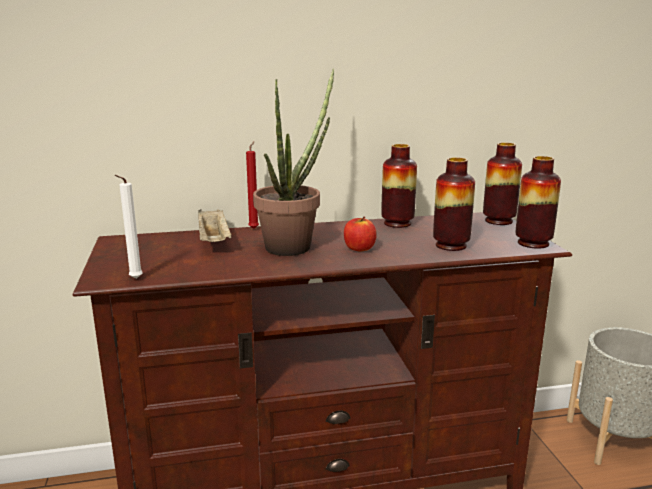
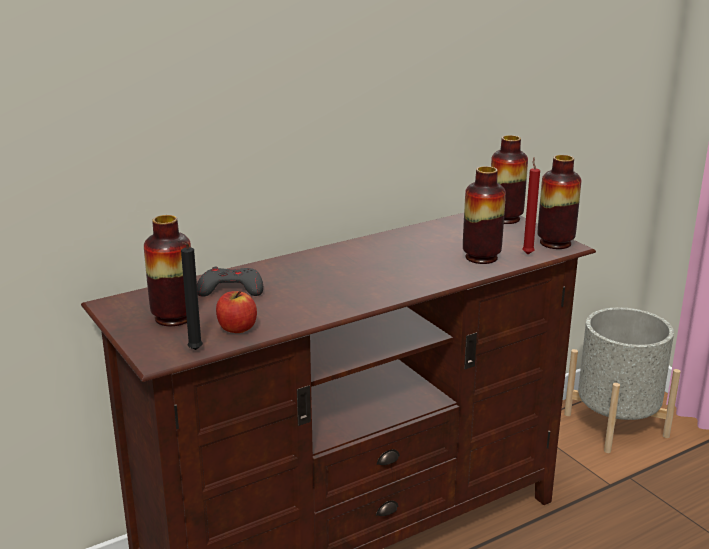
camera: 20 degrees left, 5 degrees up
(134, 279) = (194, 351): white candle -> black candle
(214, 241) = (230, 289): beige tray -> grey game controller
(254, 228) = (258, 264): red candle -> red candle (527, 253)
(294, 245) = (324, 280): potted plant -> none
(359, 248) = (395, 275): apple -> apple (237, 328)
(397, 223) = (407, 236): vase -> vase (173, 318)

